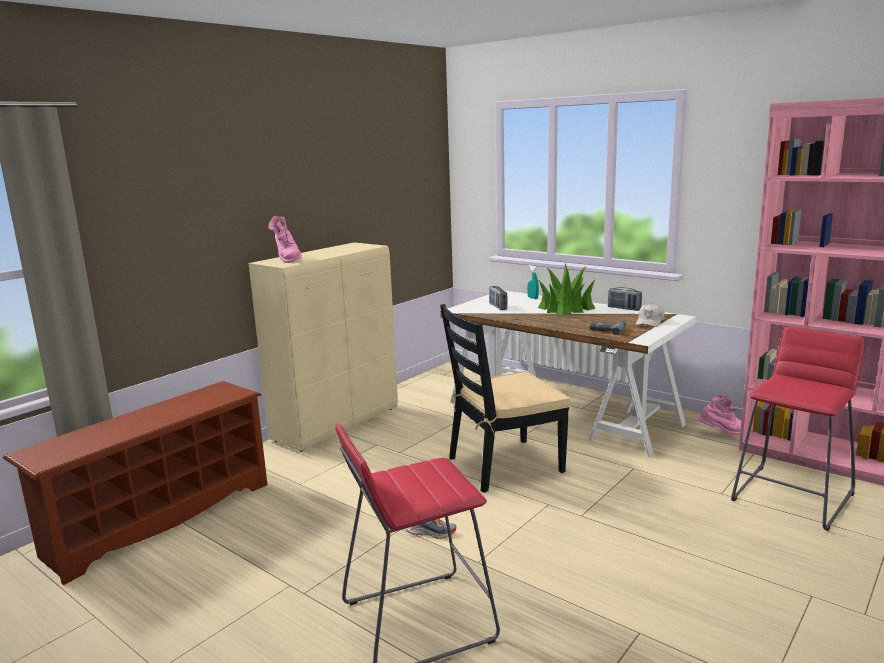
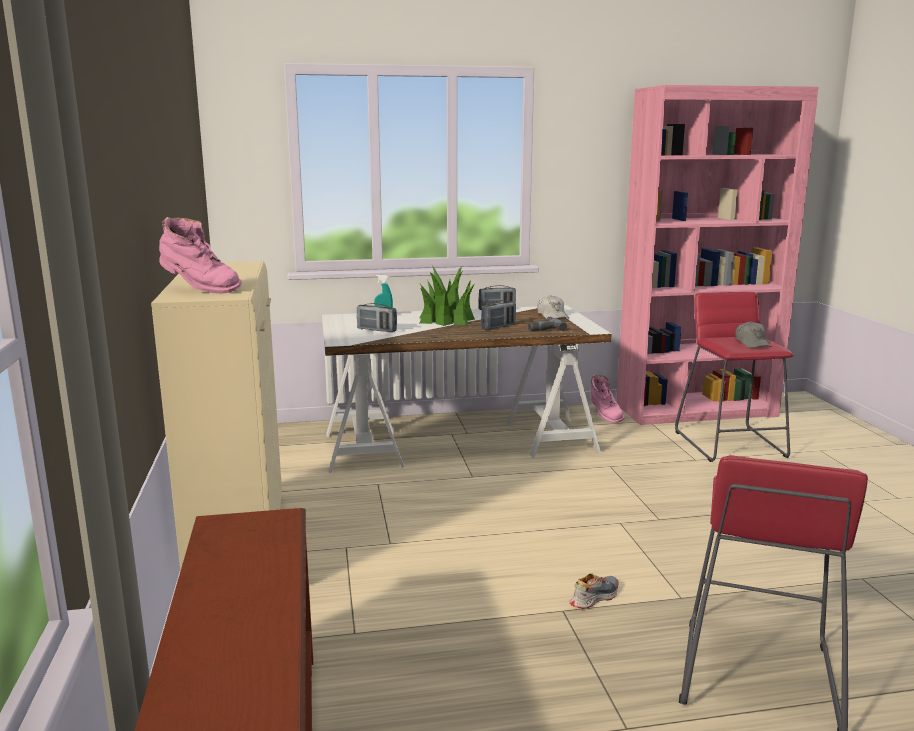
camera: 50 degrees left, 0 degrees up
(504, 465) = (515, 508): black chair -> none
(580, 321) = (498, 327): none -> radio
(722, 433) = (604, 416): pink boot -> pink boot turned 120 degrees clockwise
(808, 391) = (752, 343): none -> grey cap

